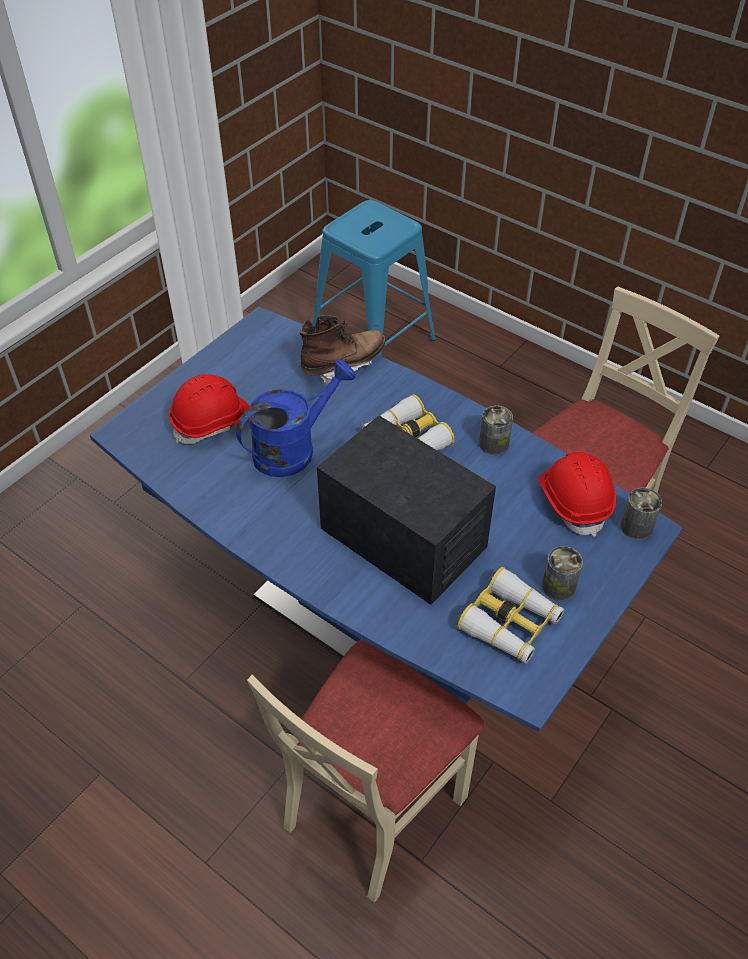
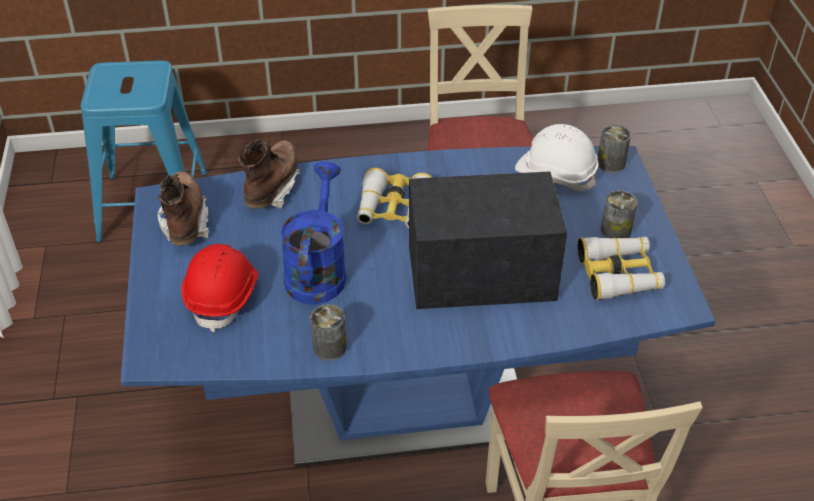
camera: 45 degrees left, 5 degrees down
(257, 351) = (185, 221): none -> brown boot
(493, 444) = (457, 171): can -> can (329, 347)
(574, 501) = (556, 173): red hard hat -> white hard hat

